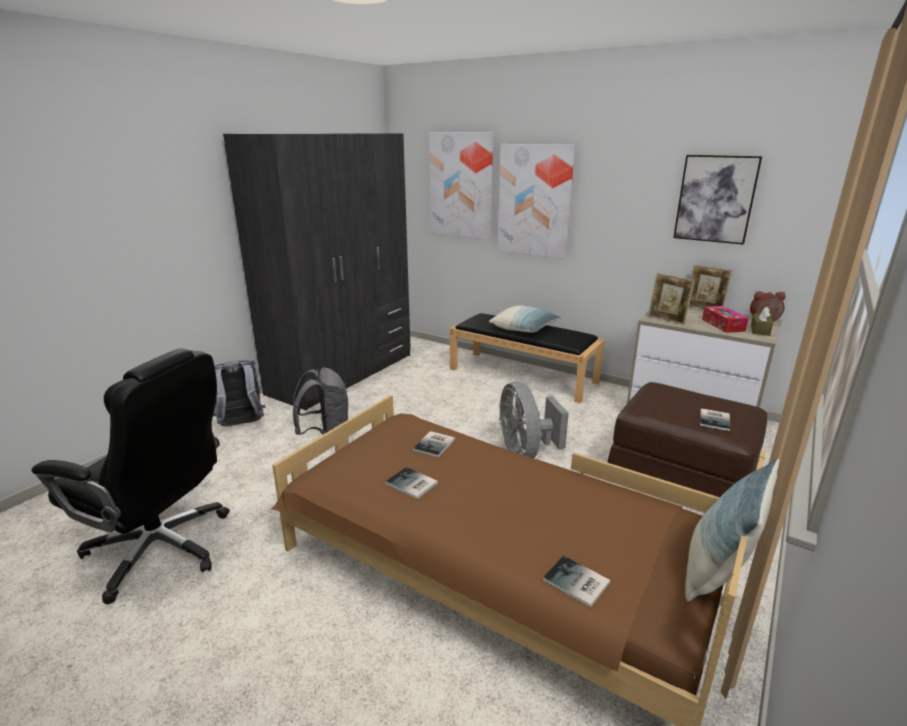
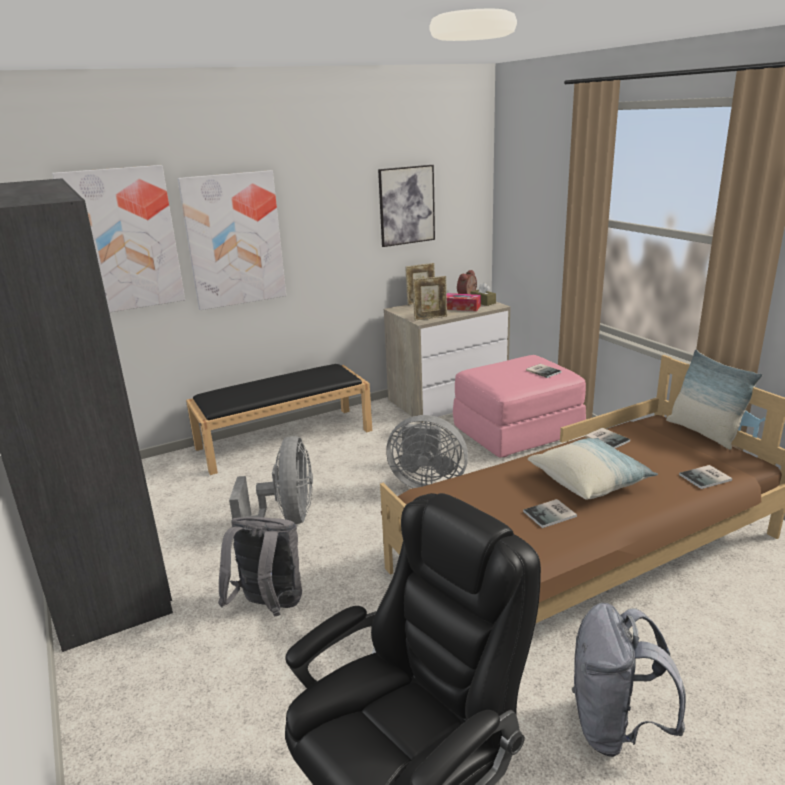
camera: 60 degrees left, 0 degrees up
(241, 425) = (139, 690): grey backpack -> grey backpack (615, 727)
(422, 411) = (286, 519): none -> grey fan
(435, 444) = (488, 487): book -> book (607, 438)
(524, 329) = (280, 385): pillow -> pillow (589, 481)
(679, 477) = (516, 433): brown ottoman -> pink ottoman

